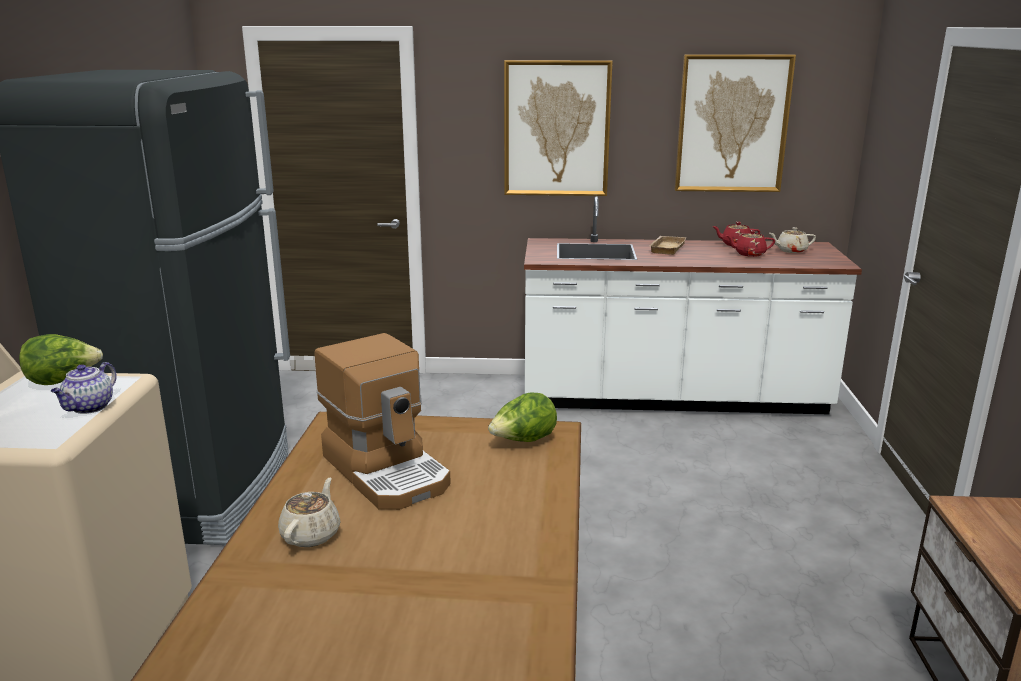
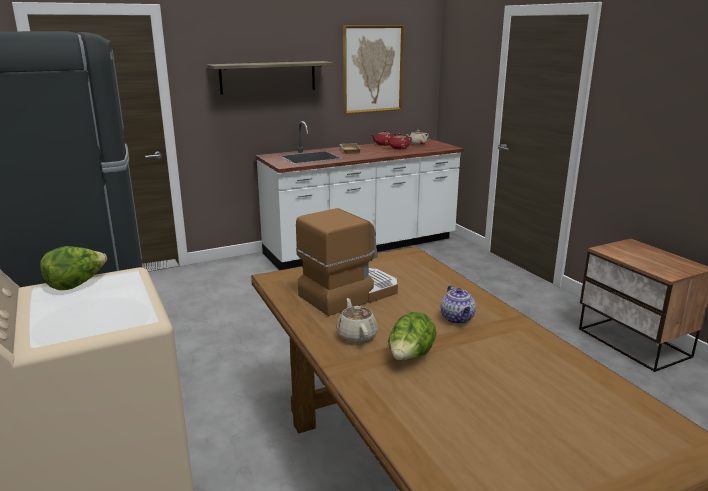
camera: 30 degrees left, 0 degrees up
(89, 408) = (135, 294): teapot -> teapot (457, 319)
(388, 470) = (349, 294): coffee machine -> coffee machine turned 60 degrees counterclockwise
(523, 441) = (401, 262): lettuce -> lettuce (410, 358)
(556, 129) = (268, 77): picture -> shelf

